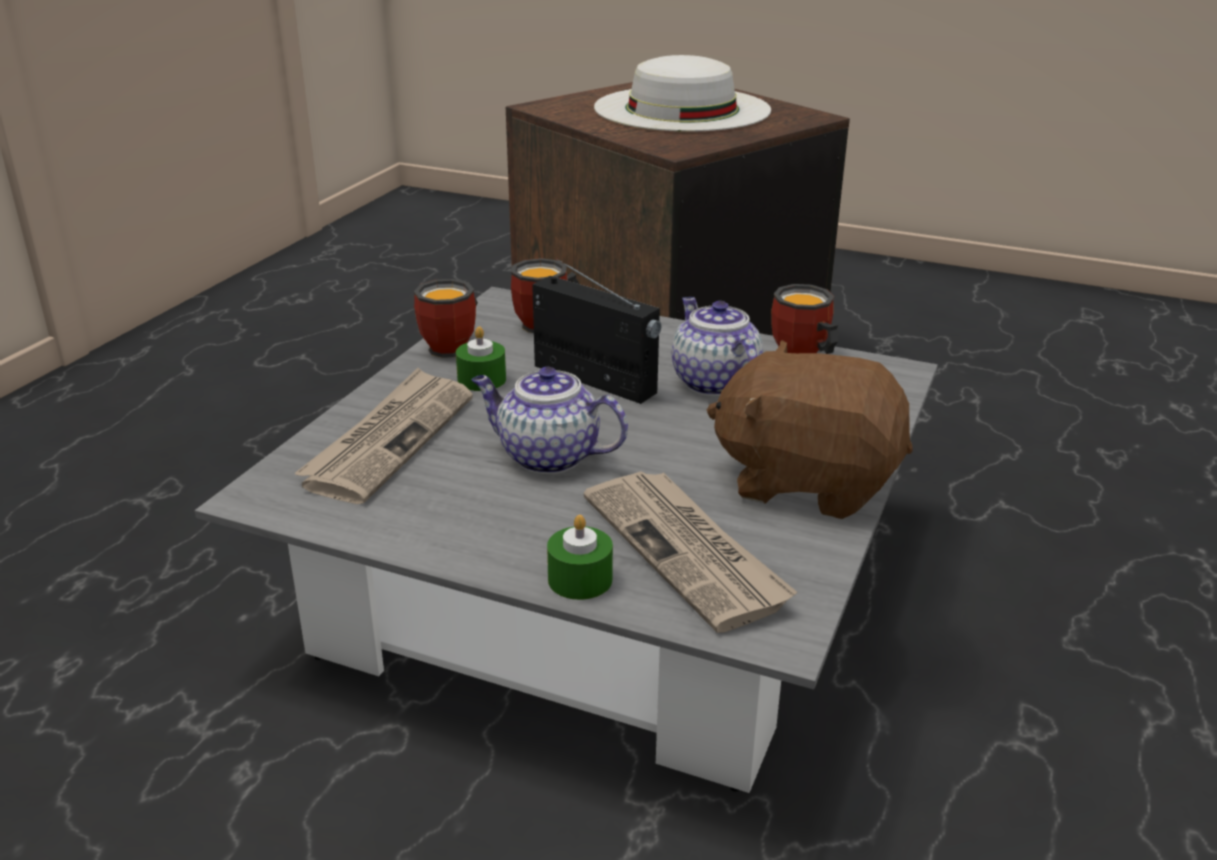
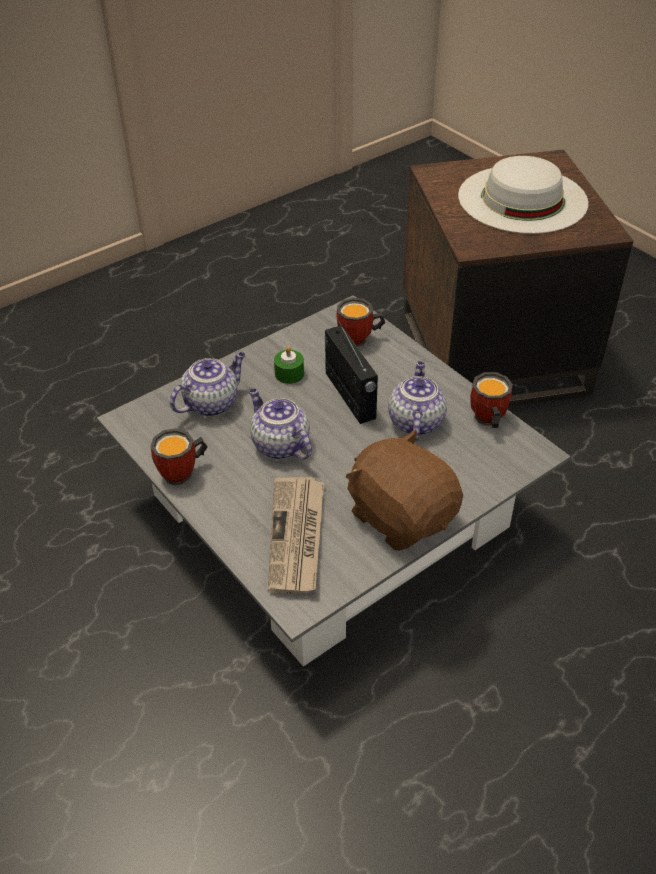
camera: 30 degrees right, 15 degrees up
(389, 439) = (212, 403): newspaper -> teapot
(455, 346) = (294, 342): mug -> mug (183, 474)
(580, 579) = (233, 533): green candle -> none

